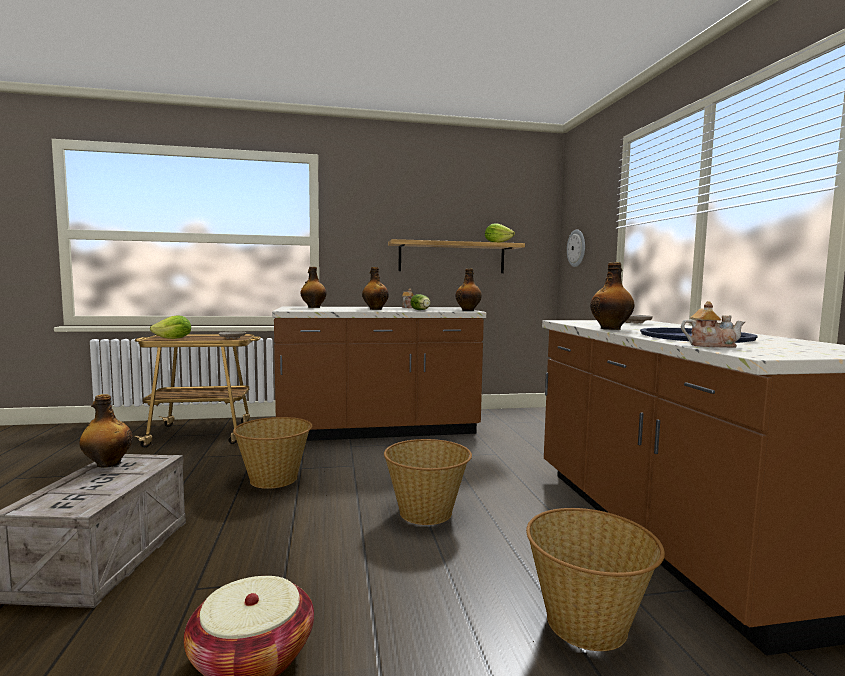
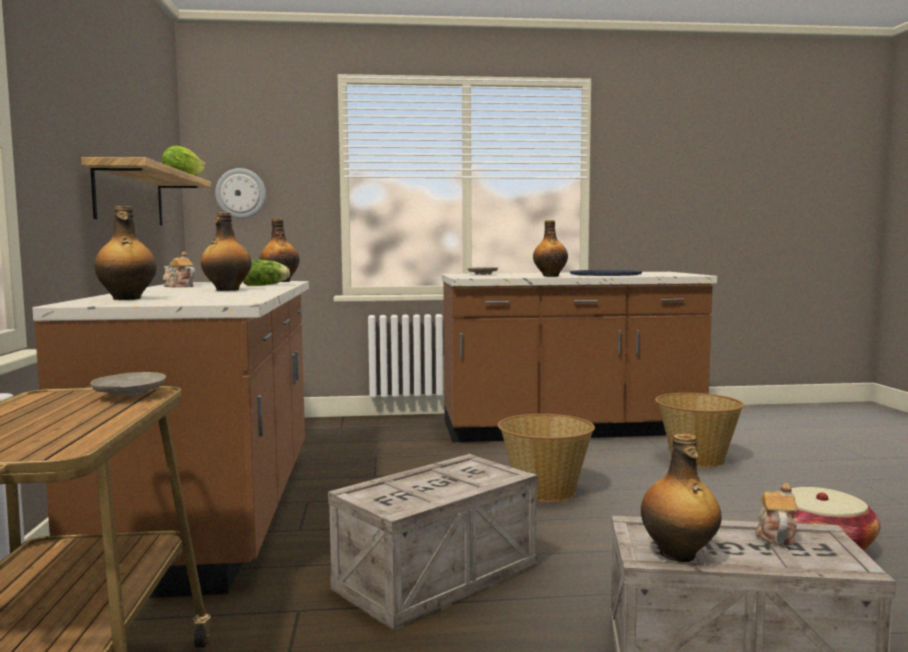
camera: 85 degrees left, 0 degrees up
(174, 339) = (78, 430): lettuce -> none
(274, 479) = (438, 576): basket -> crate
(710, 345) = (658, 275): teapot -> teapot (775, 535)

